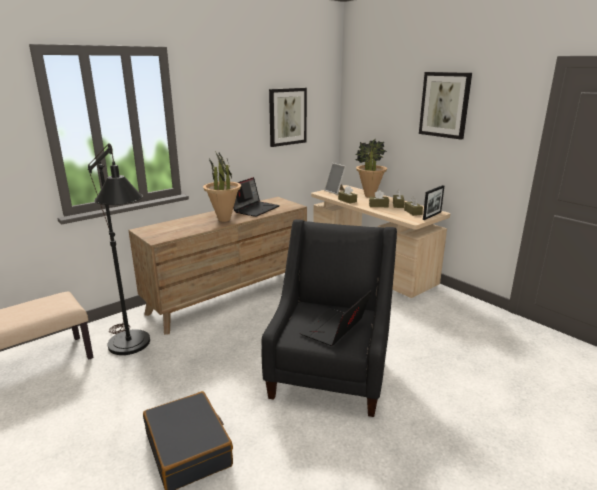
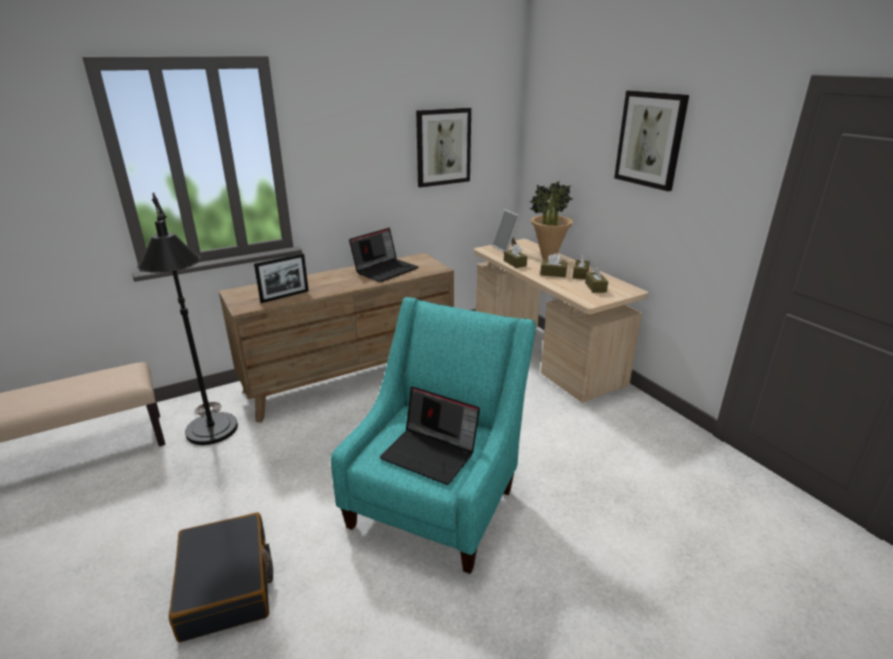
camera: 10 degrees right, 5 degrees up
(224, 219) = (339, 284): potted plant -> none
(330, 372) = (437, 499): black armchair -> turquoise armchair
(335, 329) = (431, 454): laptop -> laptop turned 105 degrees counterclockwise
(432, 216) = (619, 295): picture frame -> picture frame (285, 296)

